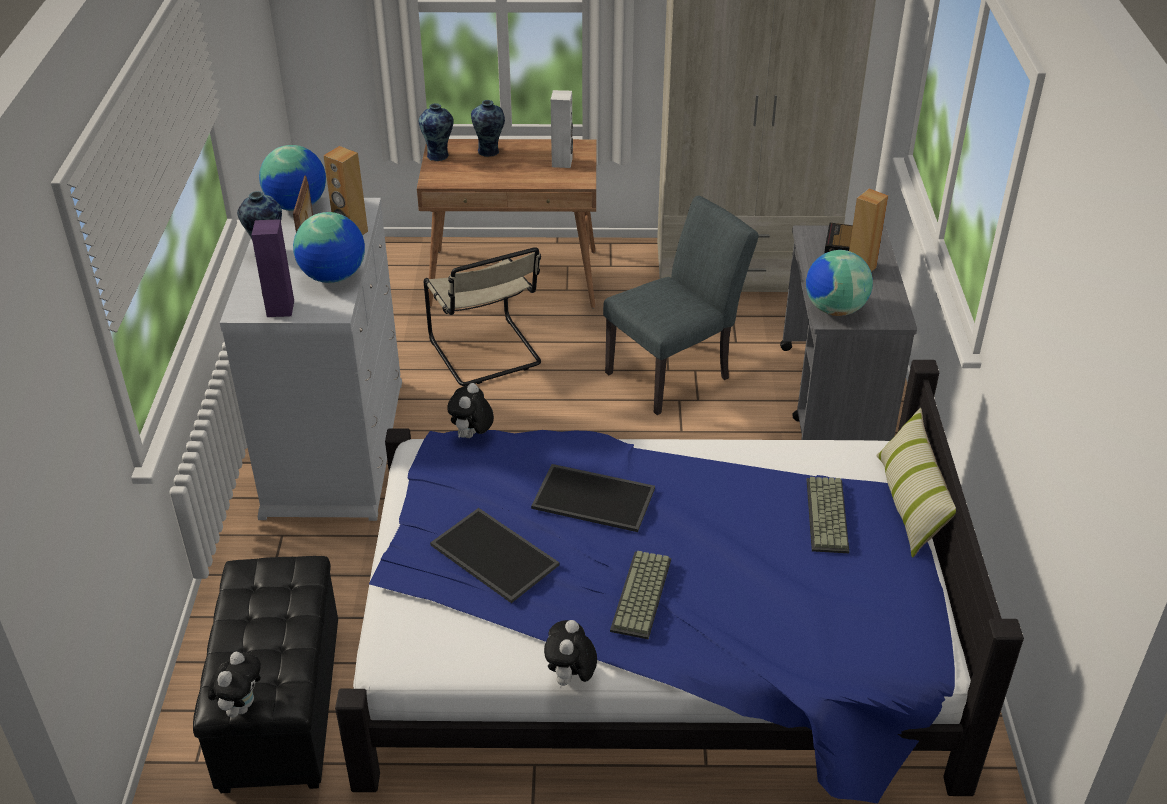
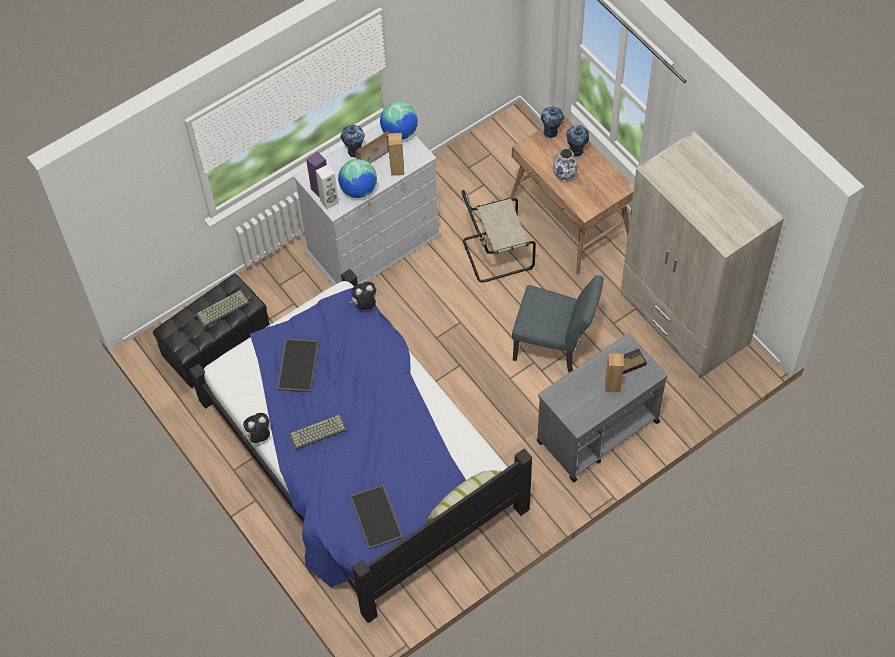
camera: 55 degrees right, 20 degrees up
(241, 706) = (170, 338): plush toy -> none
(487, 354) = (495, 254): beige chair -> beige chair turned 45 degrees clockwise
(511, 172) = (565, 175): none -> vase
(562, 162) = (597, 190): white speaker -> white speaker (329, 202)
(595, 497) = (362, 378): tray -> tray (377, 517)
(829, 516) = (424, 474): keyboard -> keyboard (222, 310)
(834, 309) = (562, 393): globe -> none

